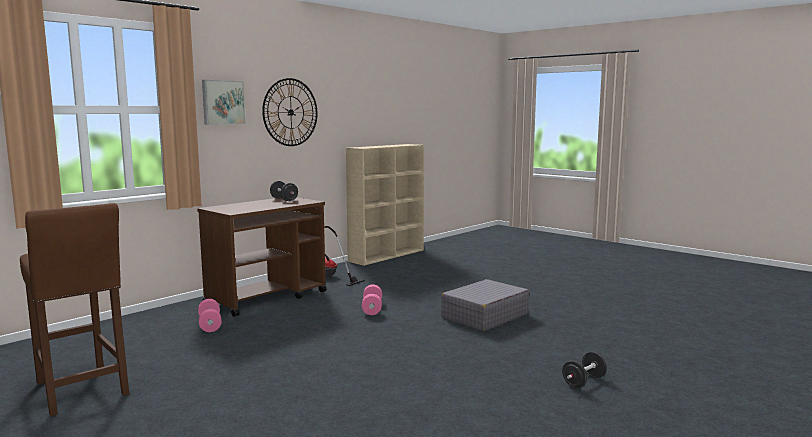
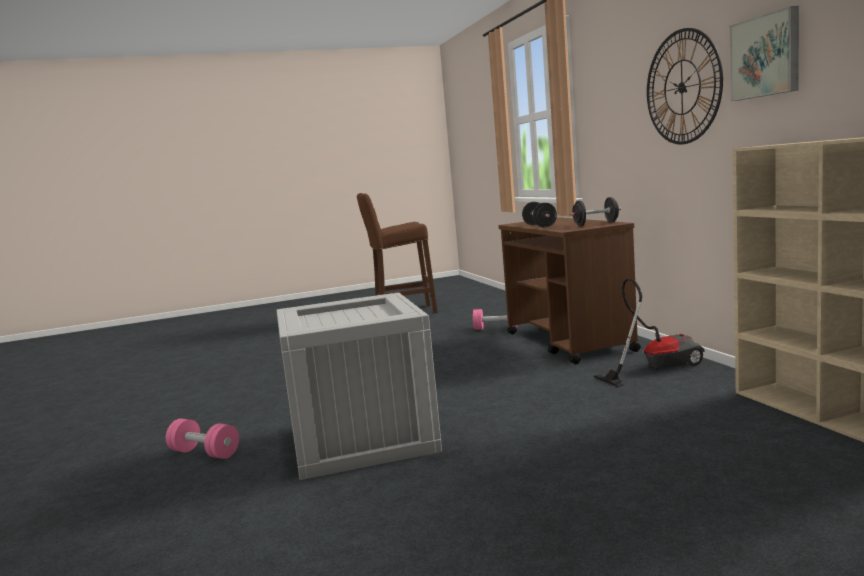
camera: 120 degrees right, 0 degrees up
(223, 102) = (610, 90): picture -> picture (766, 56)
(372, 308) = (473, 382): pink dumbbell -> pink dumbbell (204, 453)
(484, 316) = (359, 438): grey suitcase -> crate
(583, 382) = (125, 446): black dumbbell -> black dumbbell (539, 226)

